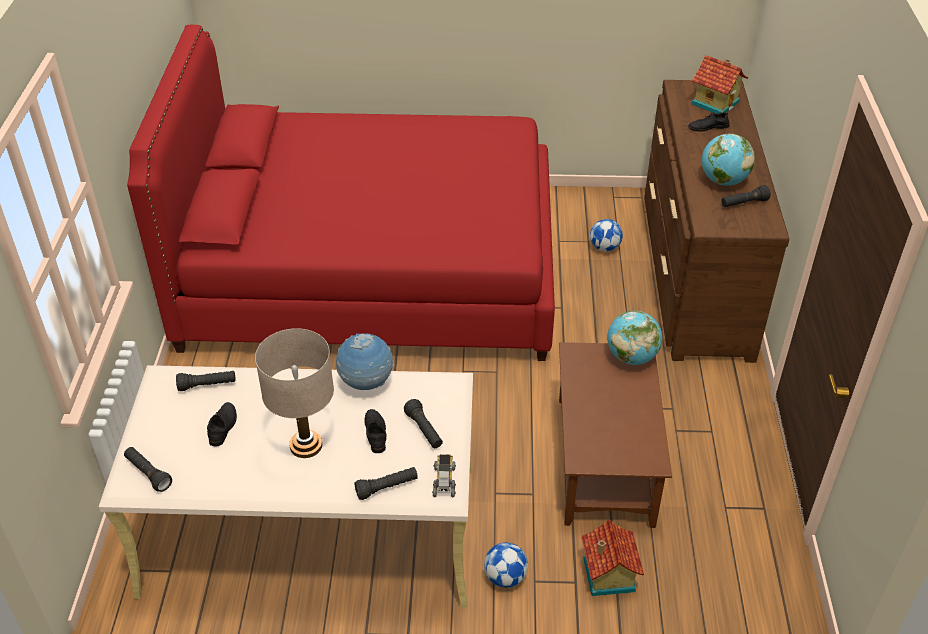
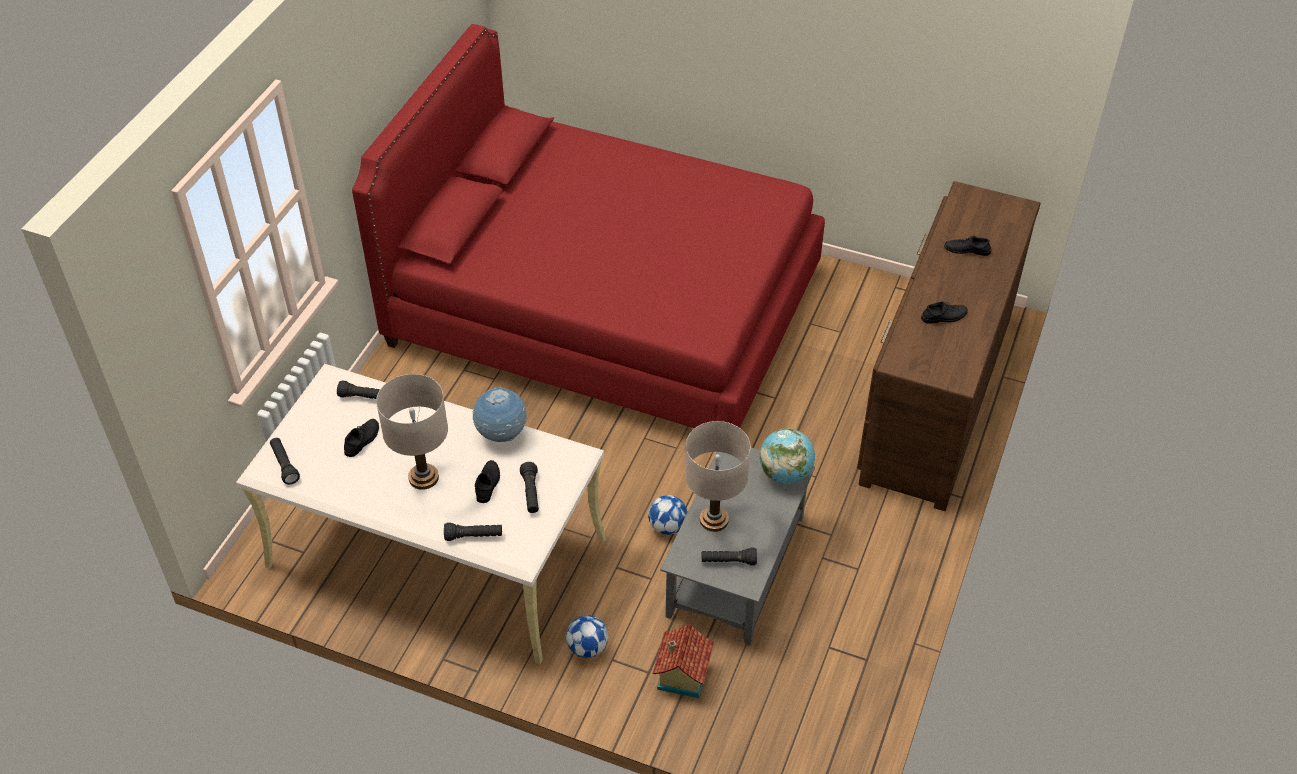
camera: 20 degrees right, 5 degrees up
(444, 480) = (526, 544): toy truck -> none
(590, 415) = (714, 520): none -> beige table lamp
(605, 247) = (854, 343): football -> football (667, 526)
(605, 461) = (736, 568): brown coffee table -> grey coffee table
(715, 102) = (994, 222): toy house -> none
(723, 181) = (944, 316): globe -> black shoe
(743, 203) = (949, 347): black flashlight -> black flashlight (728, 561)

